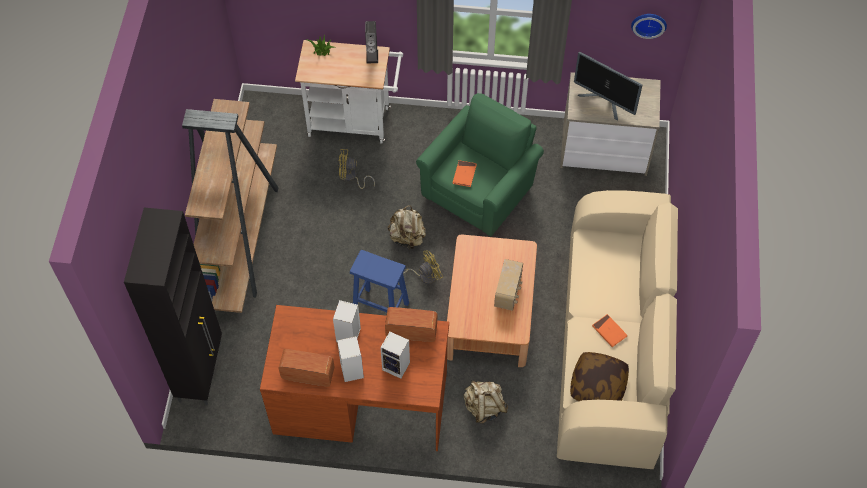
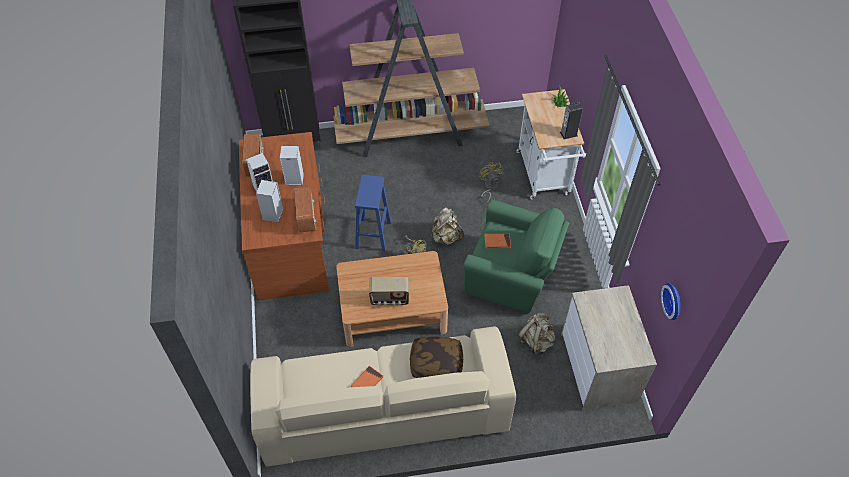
camera: 75 degrees right, 5 degrees down
(484, 407) = (302, 324): beige backpack -> beige backpack (536, 341)
(598, 385) = (310, 382): pillow -> pillow (436, 363)
(604, 102) = (605, 319): monitor -> none

